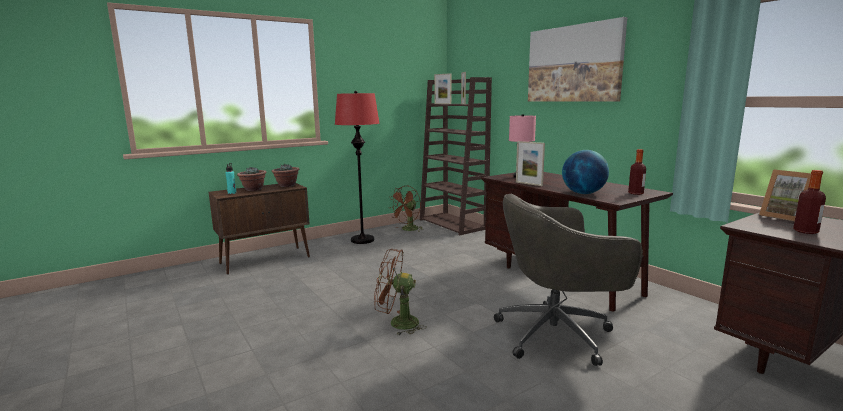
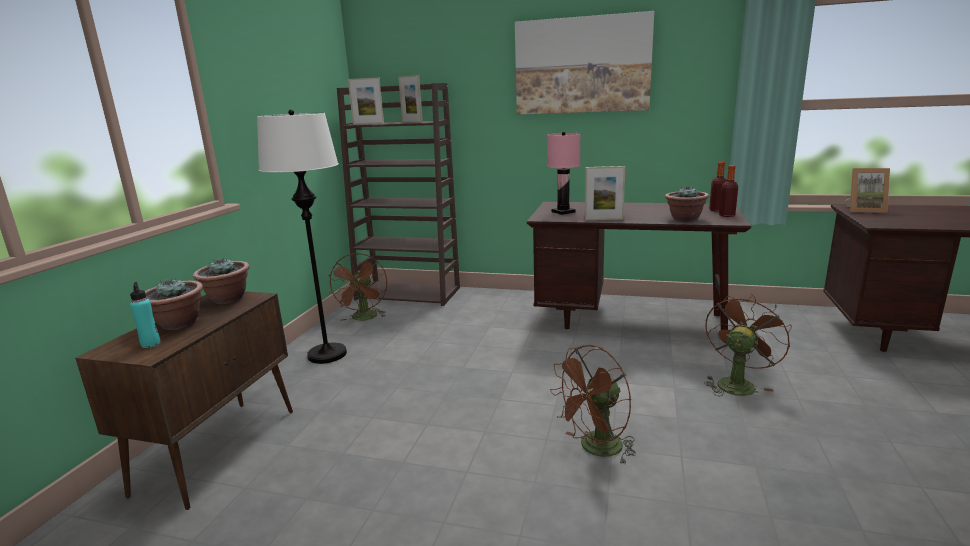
camera: 40 degrees left, 5 degrees up
(362, 240) = (327, 354): red floor lamp -> white floor lamp
(557, 334) = (737, 383): grey office chair -> brown fan
(583, 193) = (684, 219): globe -> potted plant
(805, 231) = (913, 219): bottle -> bottle (727, 215)

